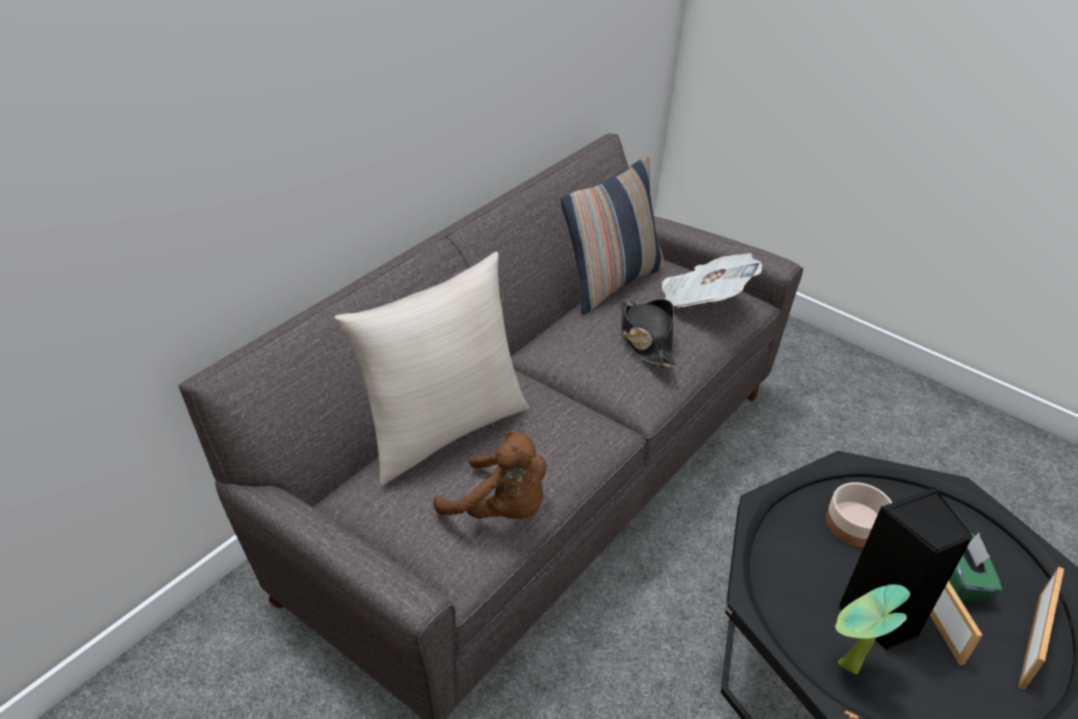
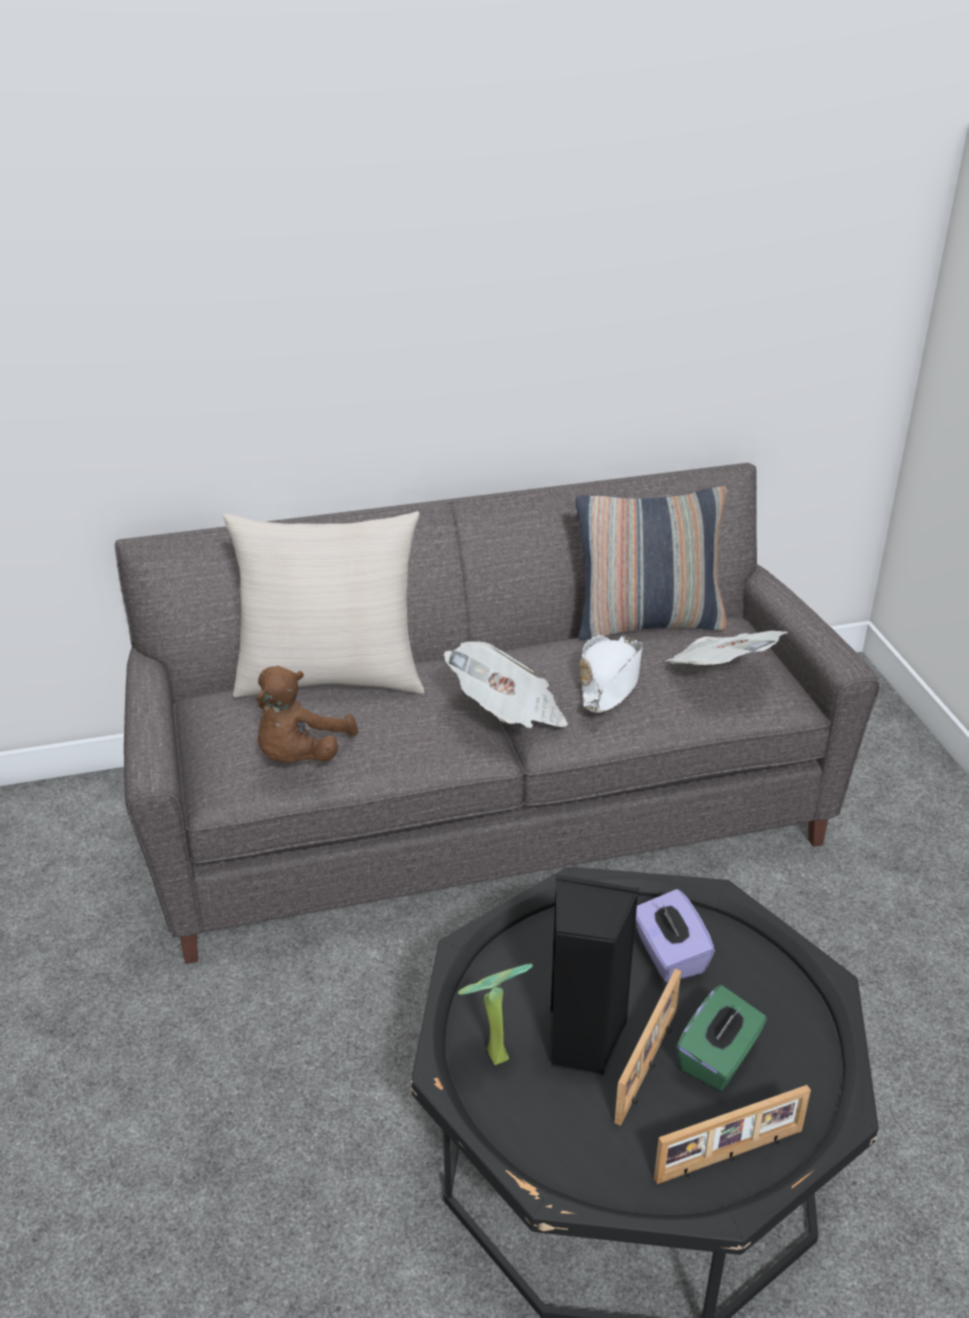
camera: 40 degrees right, 5 degrees down
(500, 509) = (300, 755): brown plush toy -> brown plush toy turned 45 degrees clockwise
(604, 396) = (508, 713): none -> newspaper
(645, 339) = (610, 681): black hat -> white hat
(857, 524) = (669, 955): bowl -> purple tissue box

